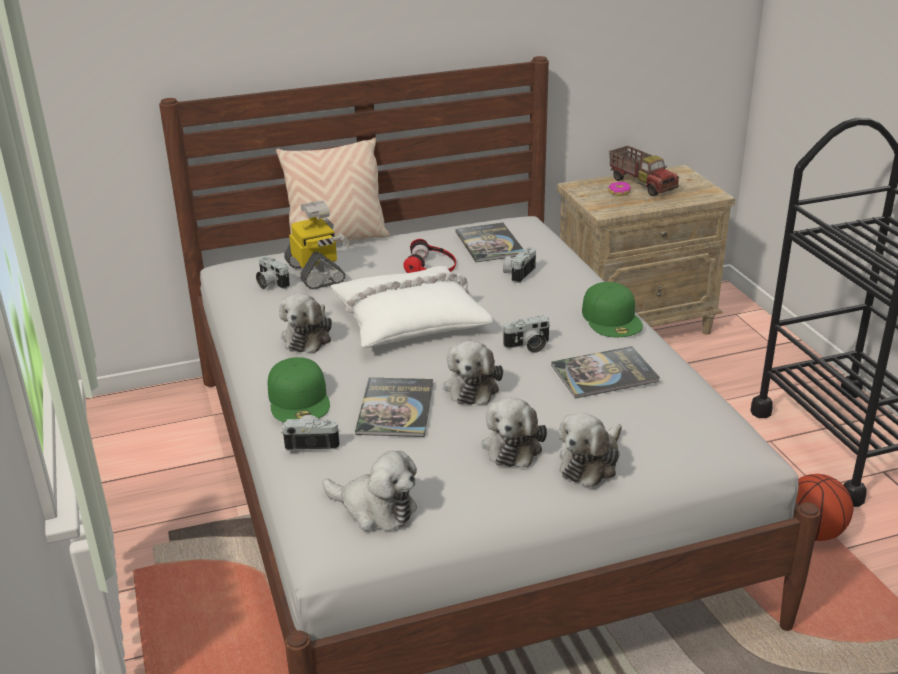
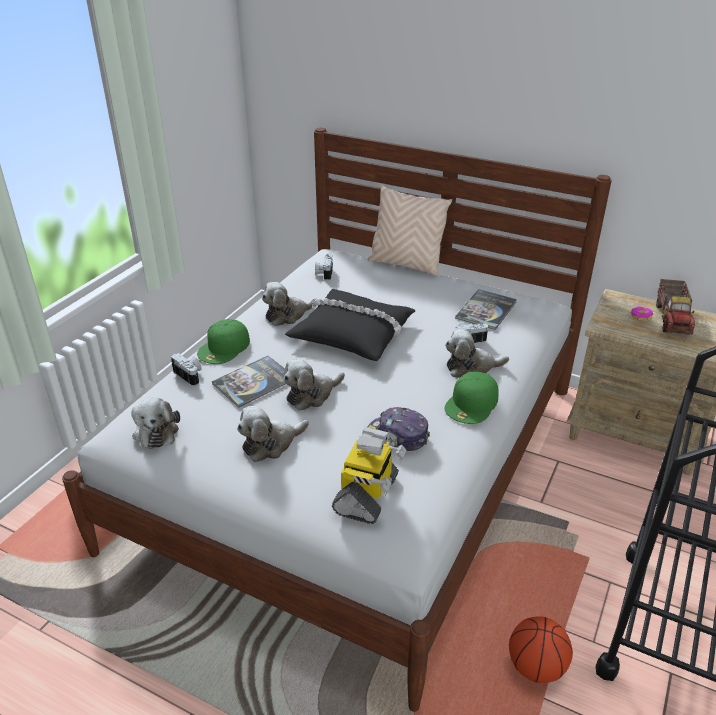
camera: 45 degrees right, 5 degrees up
(316, 273) = (356, 279): toy robot -> toy robot (367, 495)
(409, 319) = (353, 333): white pillow -> black pillow
(431, 265) = (424, 306): headphones -> none
(528, 346) = (385, 390): camera -> none
(591, 463) = (292, 485): plush toy -> plush toy (471, 367)
(604, 374) = (397, 436): book -> cap

